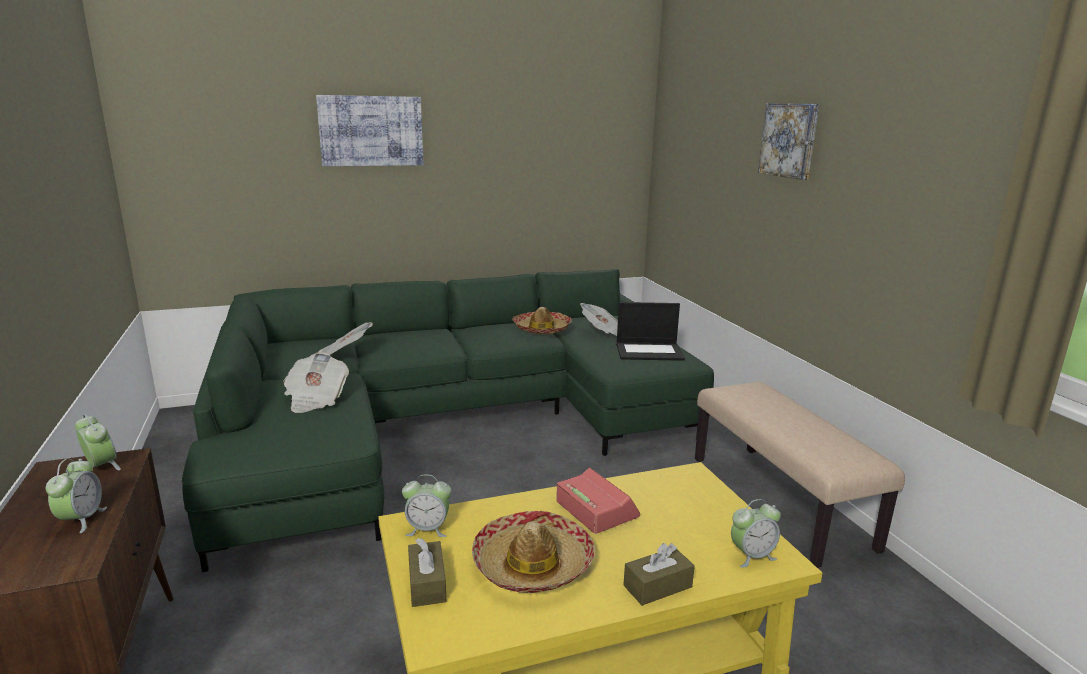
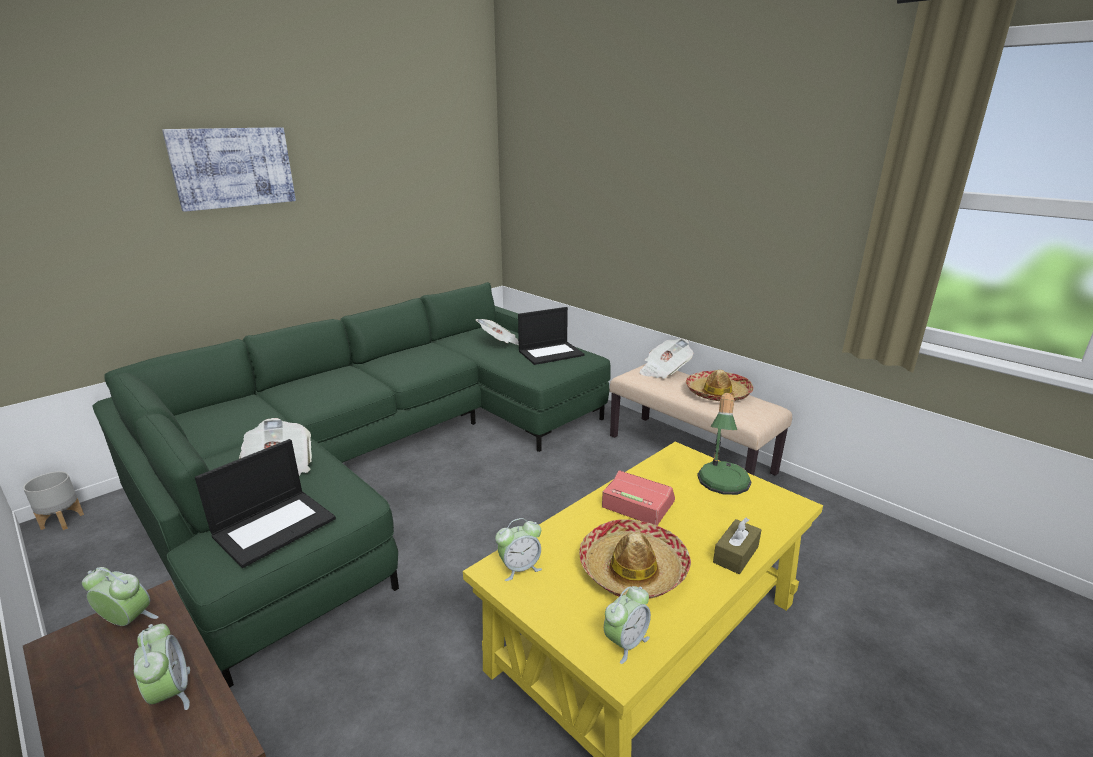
camera: 25 degrees left, 5 degrees up
(186, 414) = (63, 521): none -> grey planter
(274, 441) = (275, 526): none -> laptop
(344, 354) = (269, 414): newspaper -> newspaper (664, 371)
(427, 584) = (565, 619): brown tissue box -> none
(542, 329) = (445, 349): hat -> hat (717, 393)
(711, 517) = (721, 485): none -> table lamp
(752, 556) = (773, 507): alarm clock -> alarm clock (625, 643)
(790, 140) = (658, 158): picture -> none

